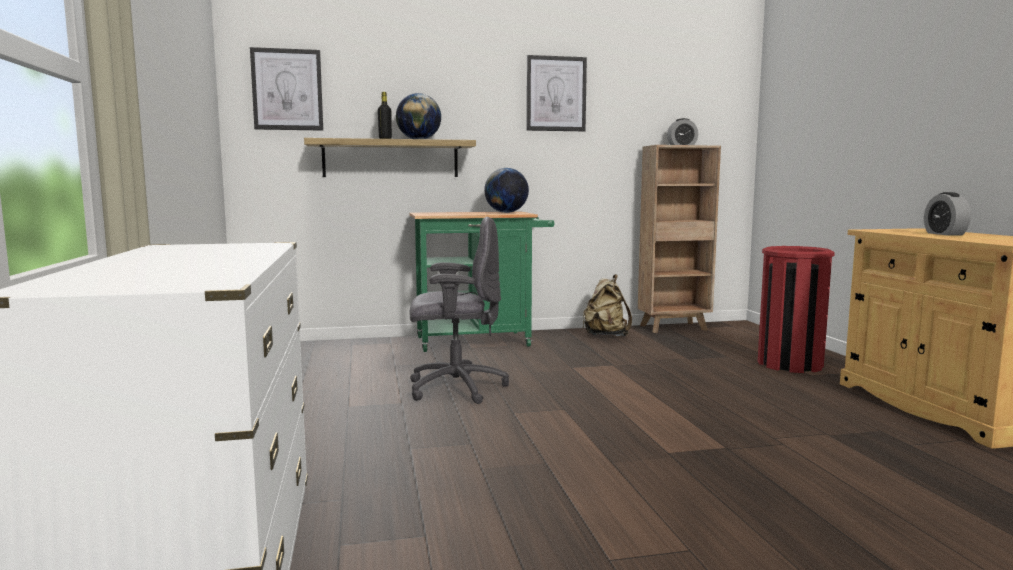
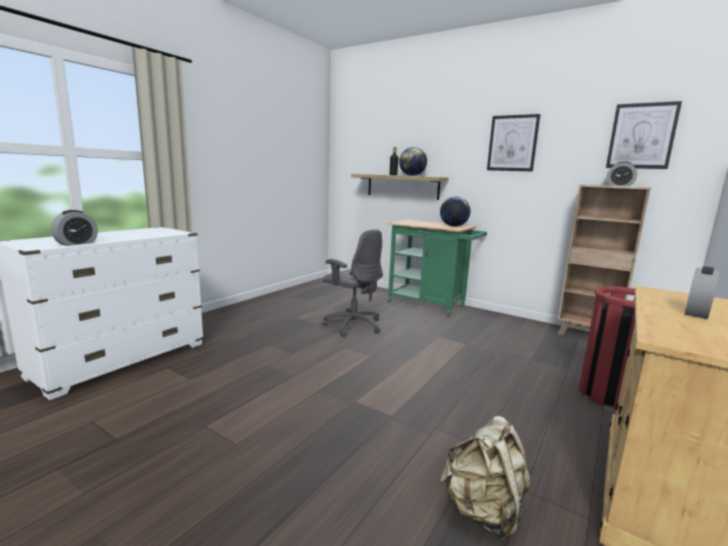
camera: 45 degrees right, 5 degrees up
(231, 271) = (76, 243): none -> alarm clock
(287, 89) = (356, 146): picture -> picture (641, 136)
(605, 336) = (515, 325): beige backpack -> beige backpack (483, 510)

